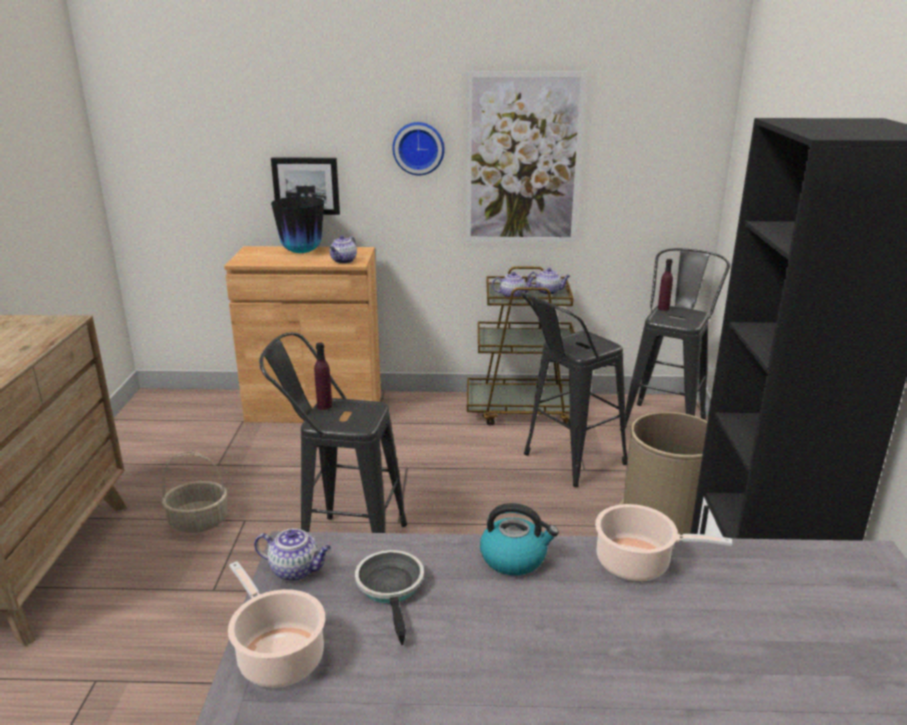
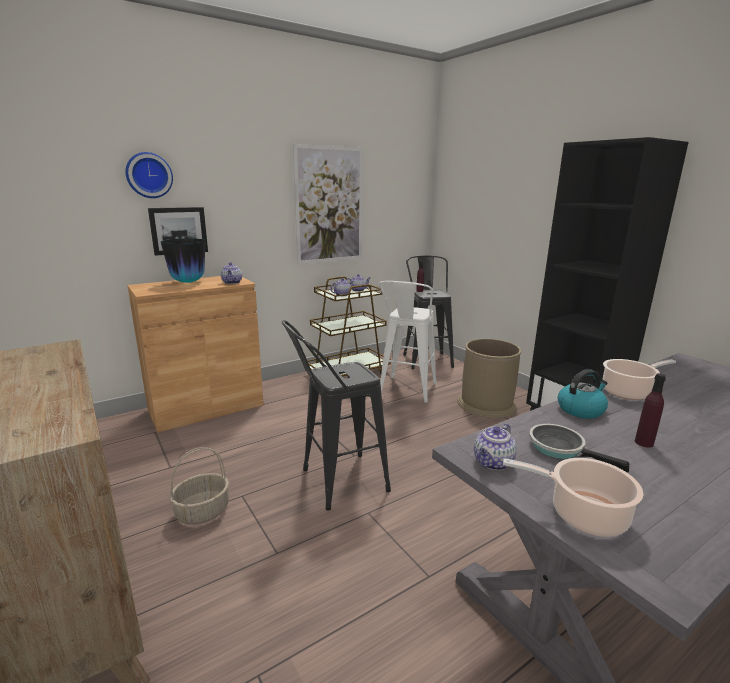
camera: 35 degrees left, 5 degrees down
(296, 570) = (493, 463): teapot -> teapot turned 150 degrees clockwise
(324, 406) = (321, 373): purple bottle -> purple bottle (644, 443)
(418, 148) = (263, 198): wall clock -> wall clock (149, 175)
(566, 462) = (405, 392): black stool -> white stool

